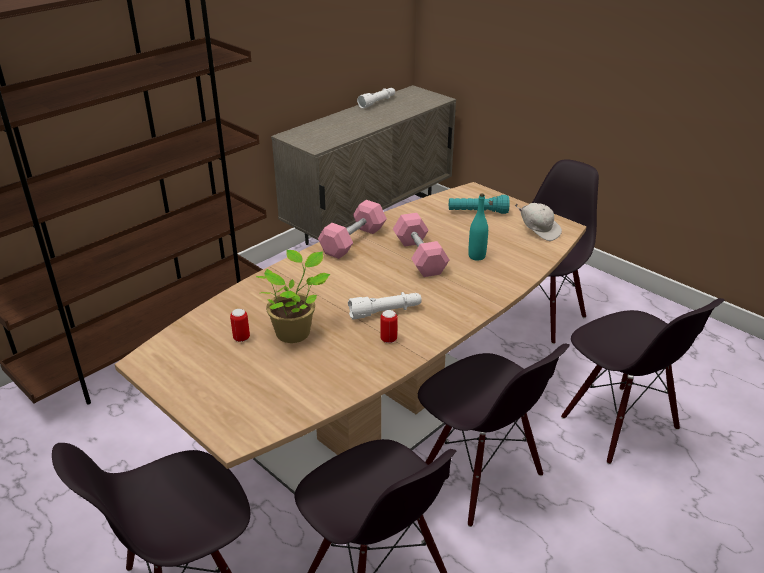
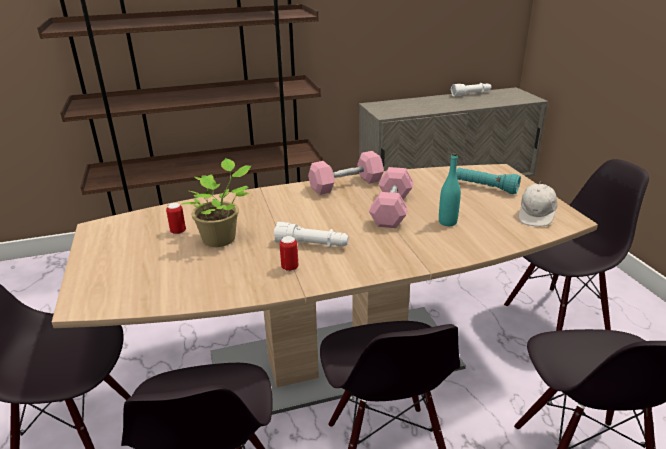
camera: 30 degrees right, 5 degrees down
(538, 231) = (536, 216): white cap -> white cap turned 45 degrees clockwise

